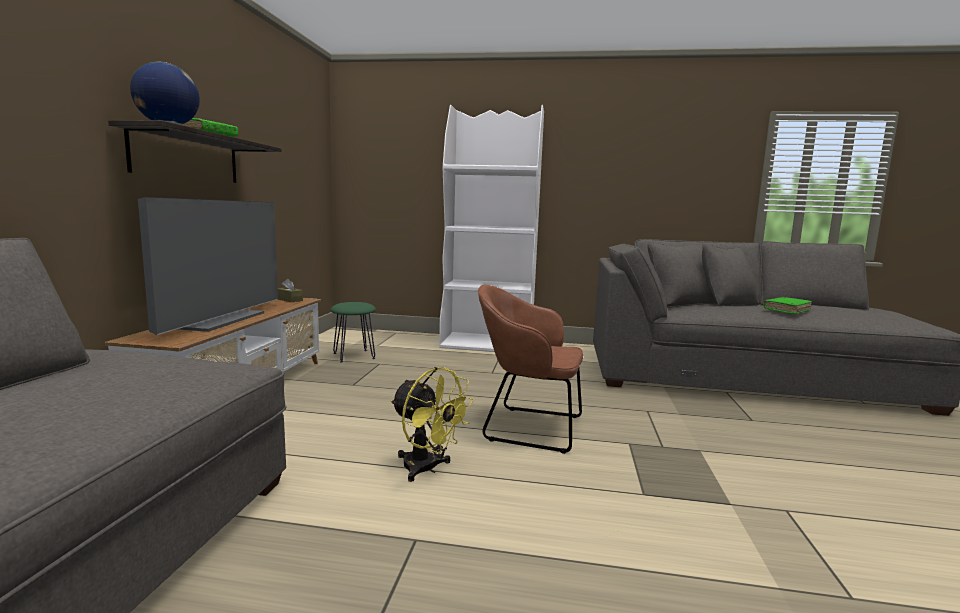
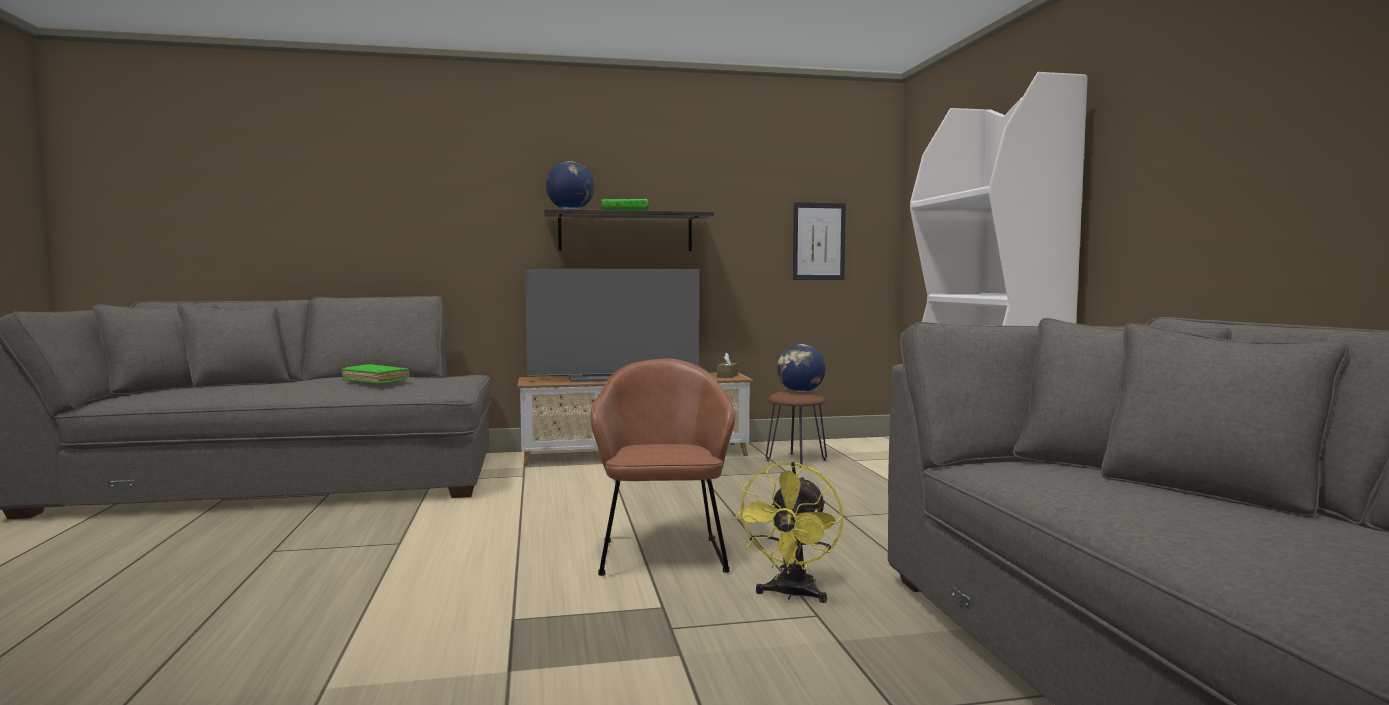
camera: 70 degrees right, 5 degrees down
(301, 180) = (818, 241): none -> picture
(353, 303) = (800, 392): none -> globe
(353, 356) = (796, 460): green stool -> brown stool
(427, 469) = (520, 529): yellow fan -> yellow fan (791, 595)
(786, 310) = (1206, 521): green book -> green book (375, 380)

